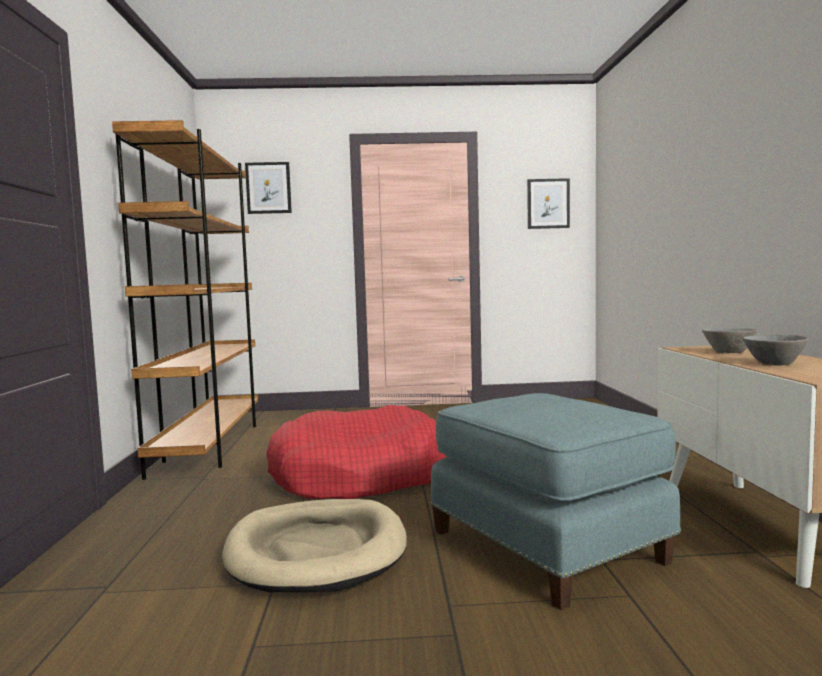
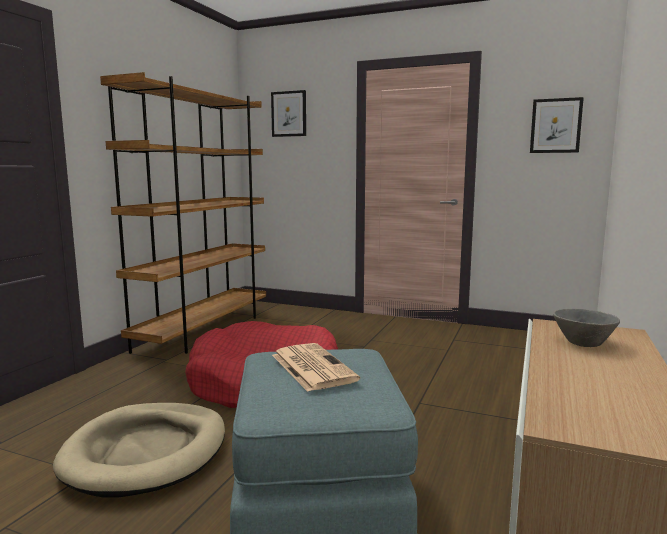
camera: 25 degrees right, 5 degrees up
(534, 403) = (311, 367): none -> newspaper
(772, 363) = (578, 377): grey bowl -> none

